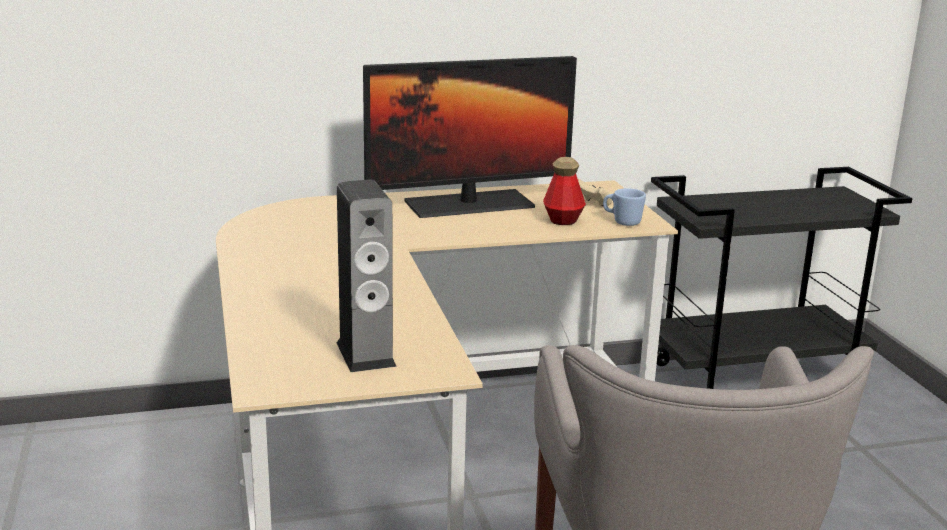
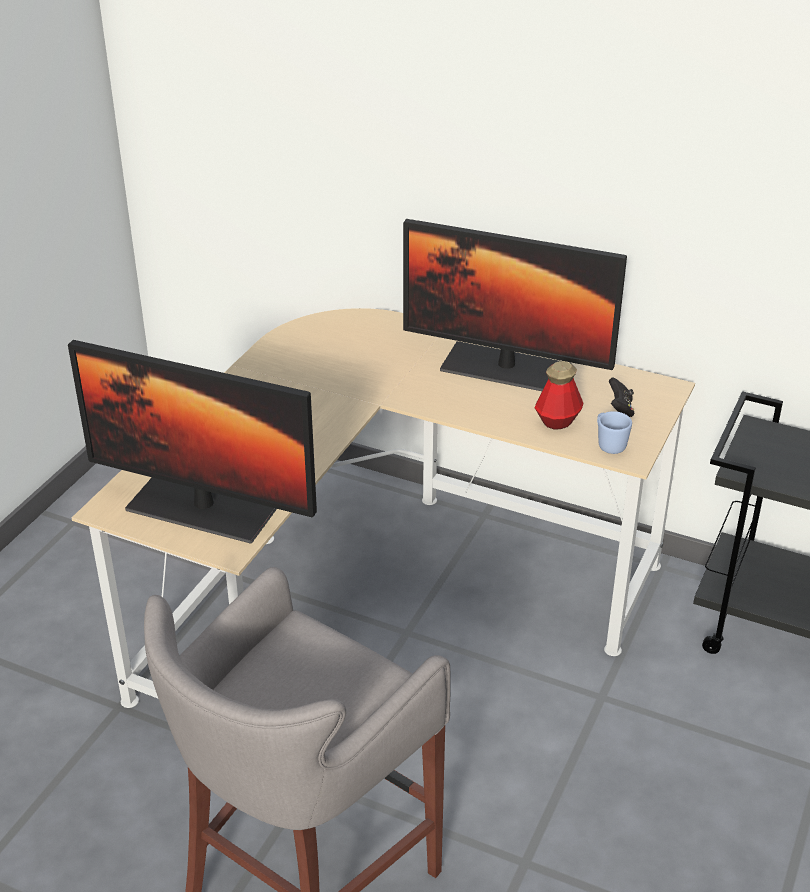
camera: 40 degrees right, 15 degrees up
(365, 354) = (202, 508): speaker -> monitor
(593, 203) = (620, 409): beige game controller -> black game controller

